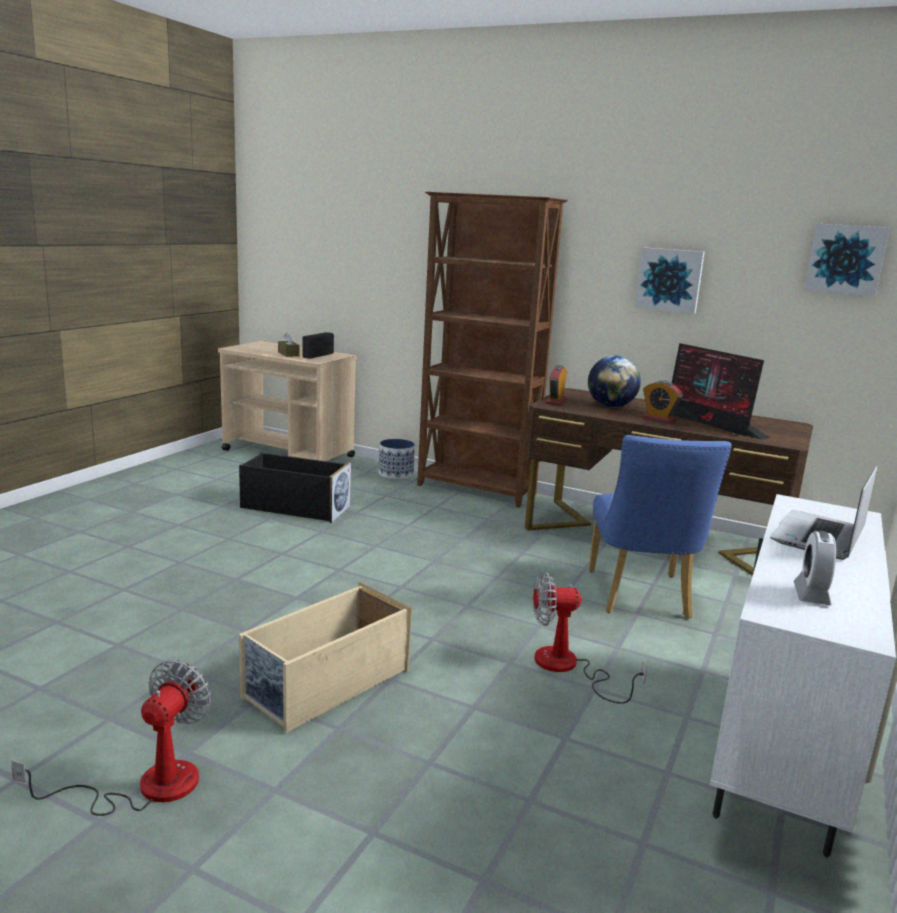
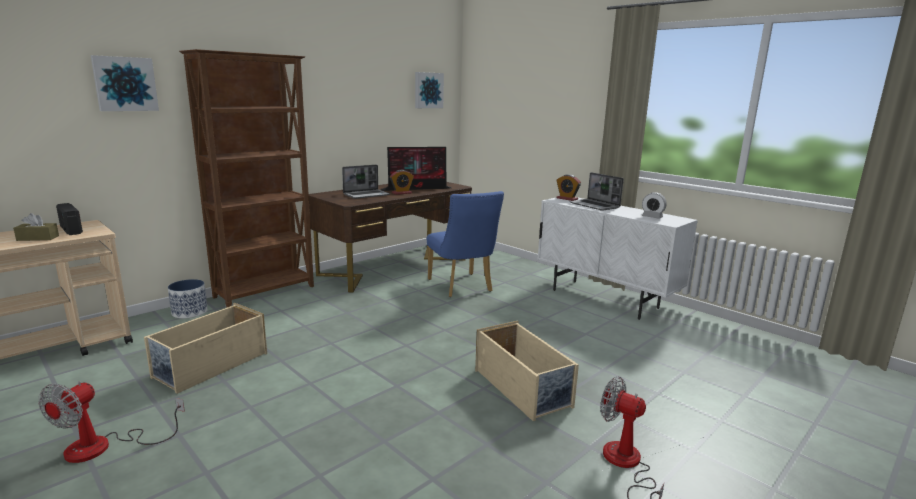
camera: 70 degrees left, 0 degrees up
(294, 507) = (210, 366): black storage box -> beige storage box
(556, 401) = (342, 201): alarm clock -> alarm clock (567, 199)
(568, 667) = (525, 319): fan -> fan (104, 447)
(611, 407) = (367, 195): globe -> laptop
(640, 598) = (462, 287): blue chair -> blue chair turned 45 degrees clockwise
(669, 280) = (354, 109): picture -> picture (125, 84)

